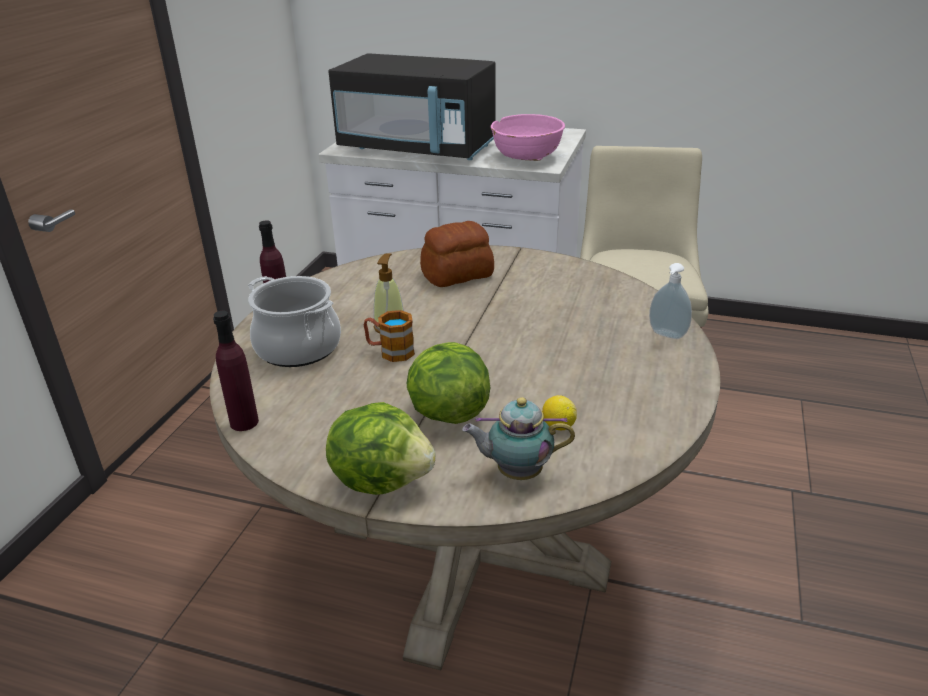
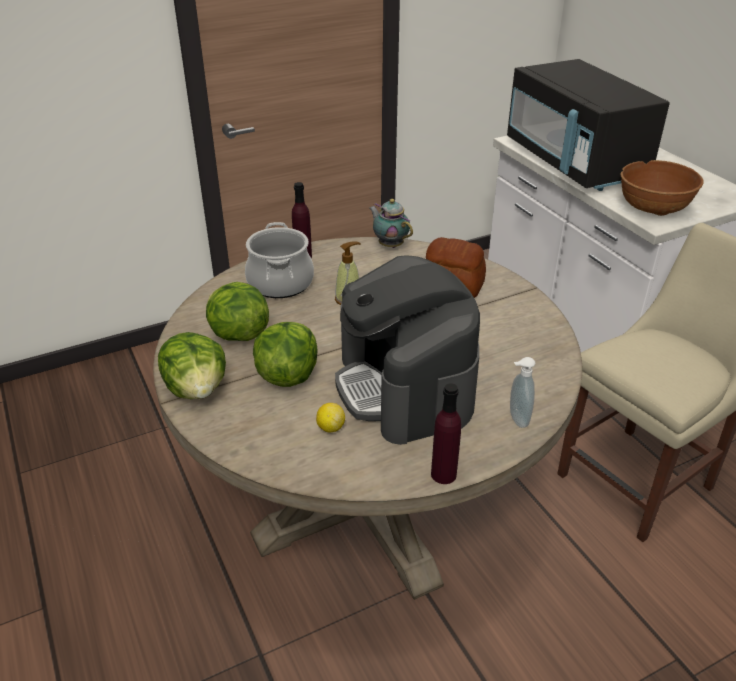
camera: 45 degrees right, 5 degrees up
(244, 422) = (190, 313): purple bottle -> purple bottle (443, 474)
(335, 410) = (238, 334): none -> lettuce
(390, 351) = (322, 316): mug -> none
(516, 472) = (261, 436): teapot -> teapot (390, 245)
(527, 157) = (653, 208): pink bowl -> brown bowl
(557, 362) = (405, 387): none -> coffee machine

